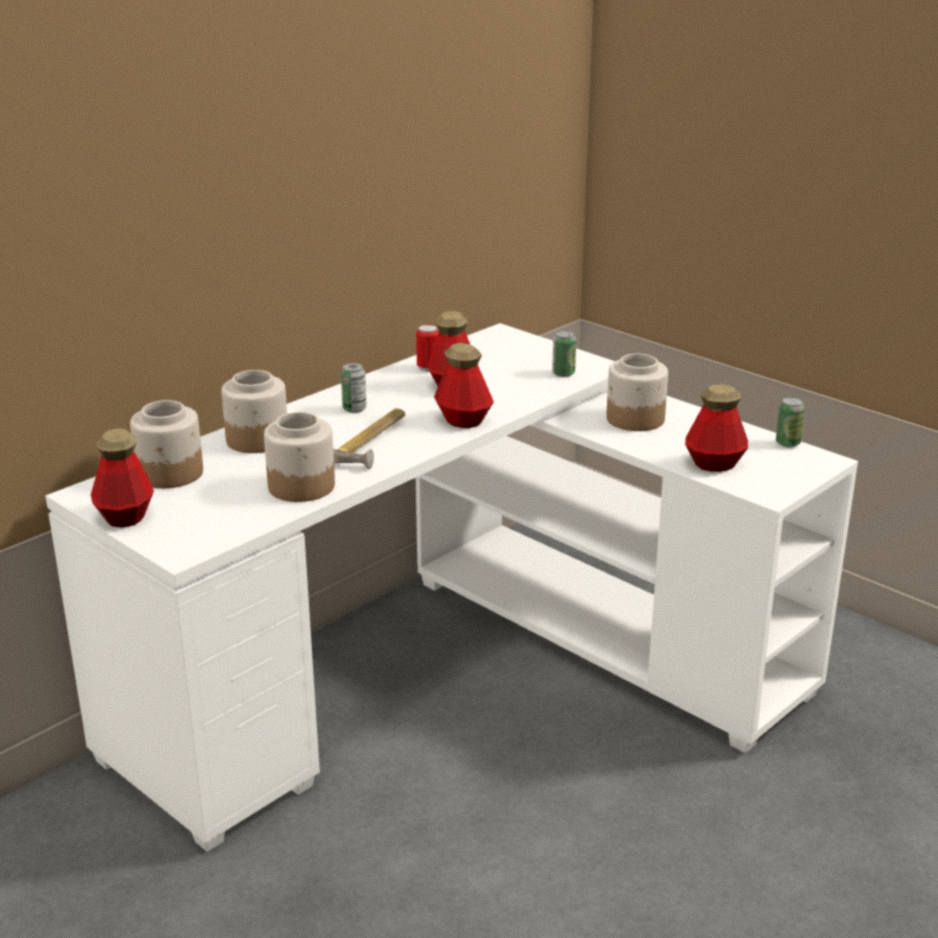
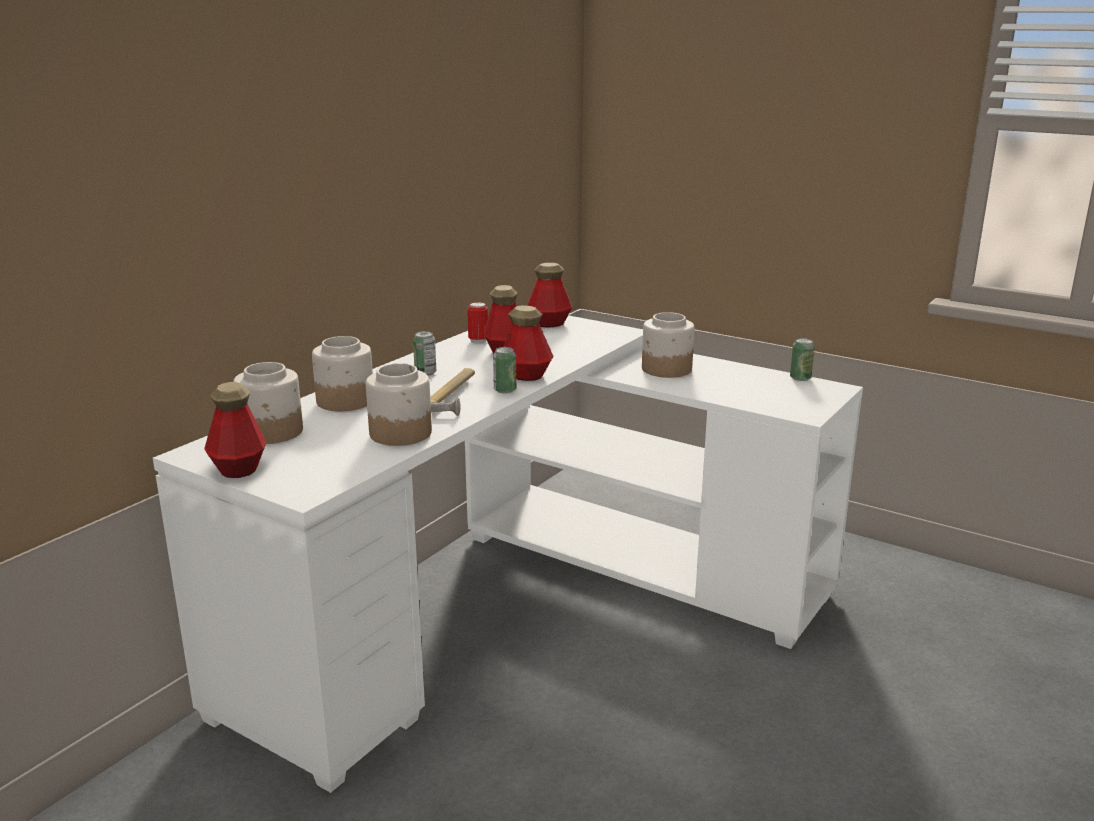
camera: 10 degrees left, 5 degrees down
(563, 373) = (596, 338): can -> can (505, 390)
(714, 464) = (749, 396): bottle -> bottle (549, 323)

